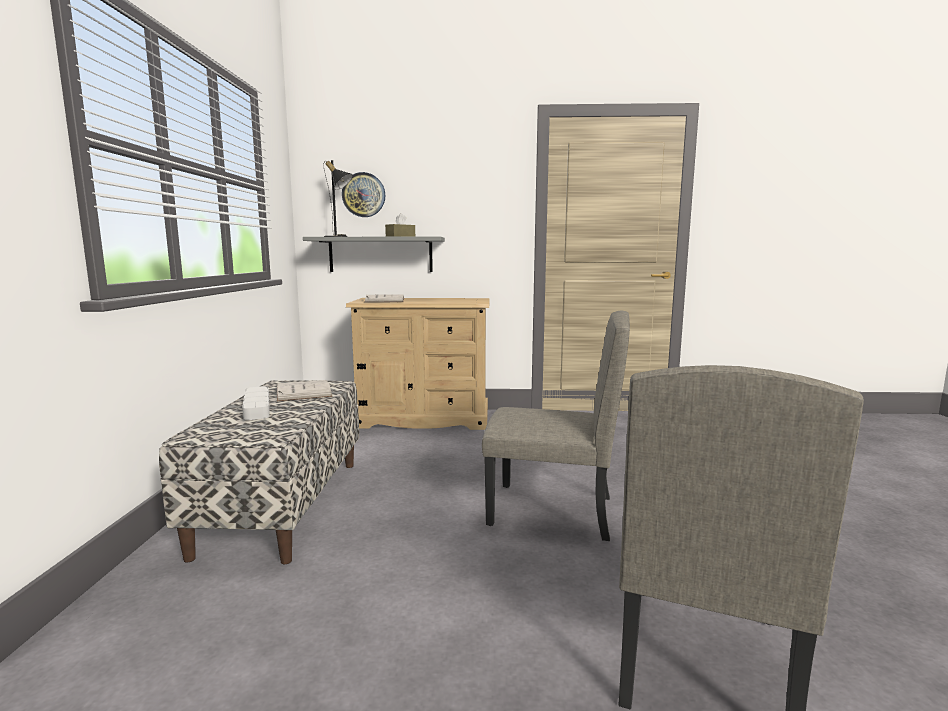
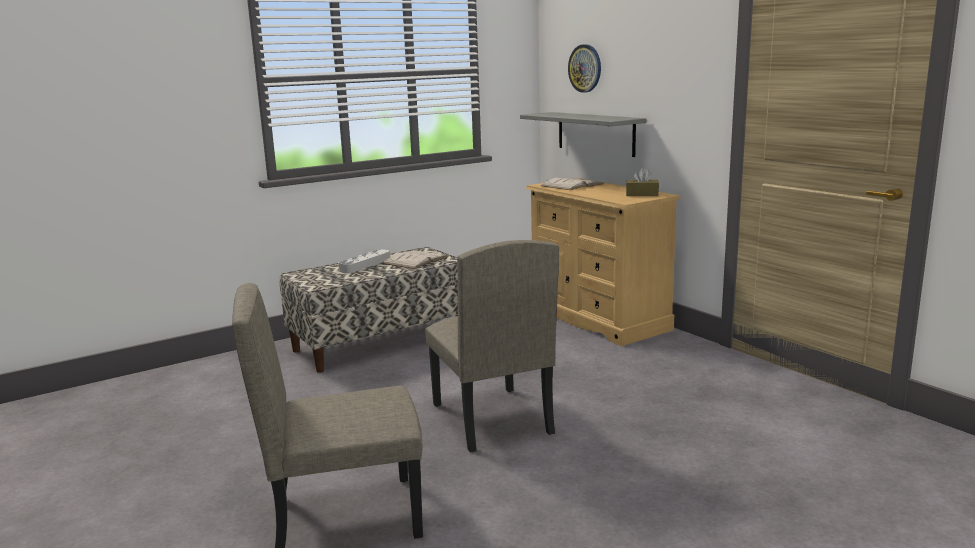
camera: 55 degrees right, 5 degrees up
(339, 236) = (554, 114): black table lamp -> none
(400, 236) = (598, 117): brown tissue box -> brown tissue box (642, 194)

